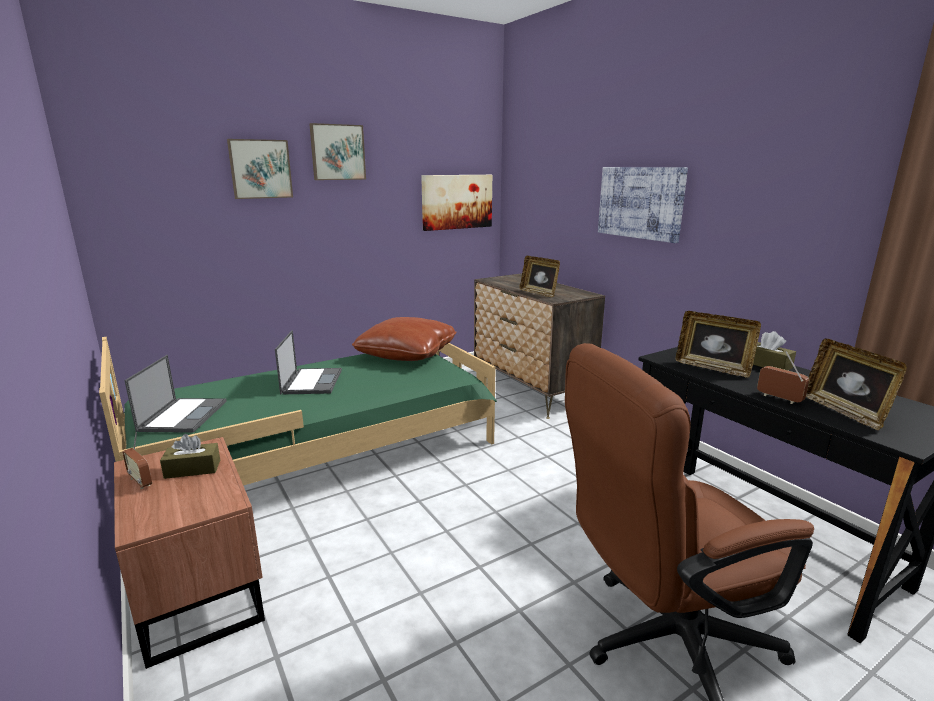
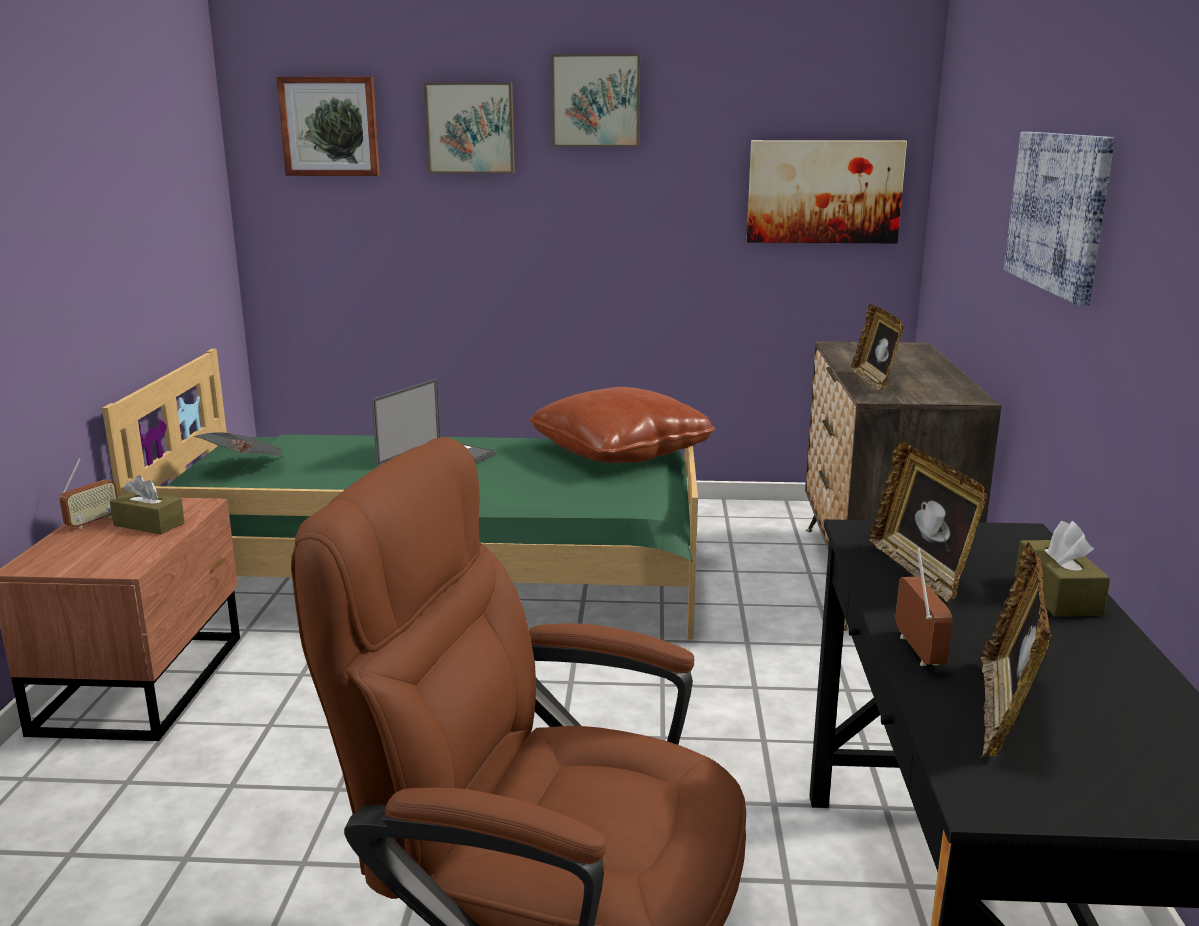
camera: 35 degrees right, 0 degrees up
(141, 481) = (93, 522): radio -> radio turned 135 degrees counterclockwise
(155, 168) = (330, 126): none -> picture
(183, 415) = (247, 467): laptop -> newspaper

